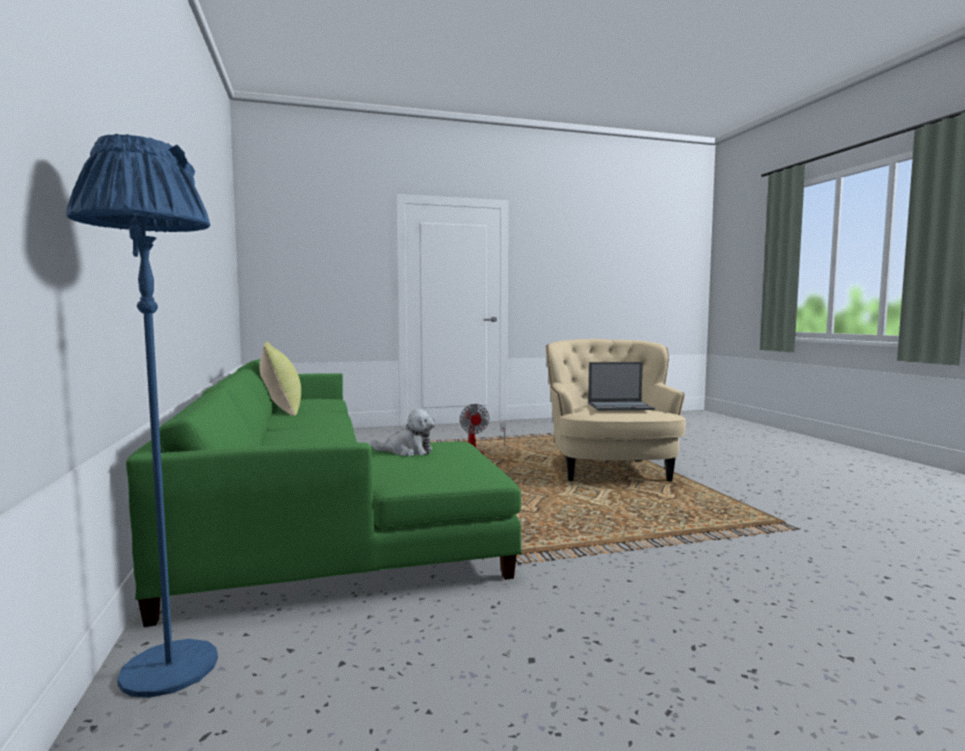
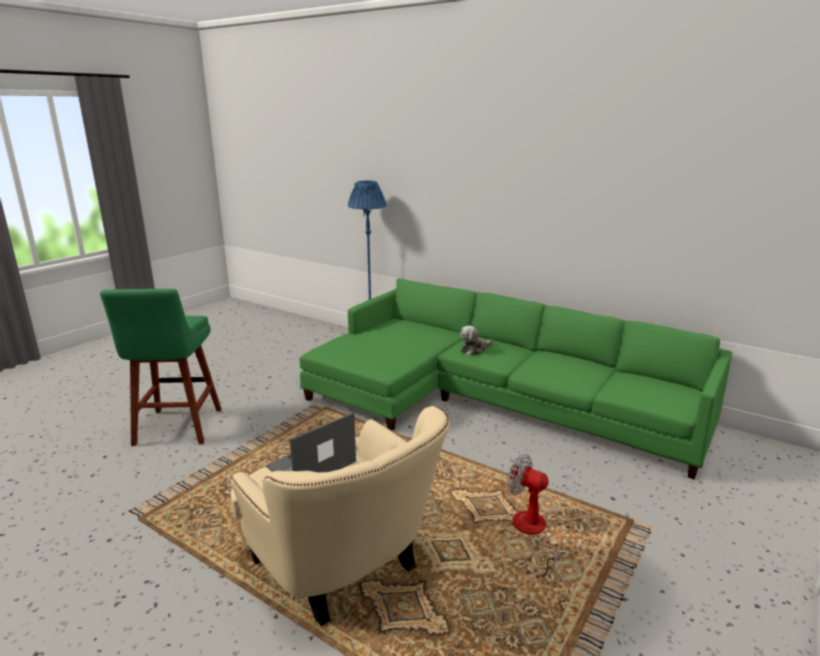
camera: 140 degrees right, 15 degrees up
(281, 410) = (608, 369): yellow pillow -> none
(407, 451) = (387, 351): plush toy -> plush toy (474, 349)
(766, 605) = (177, 428): none -> green stool

